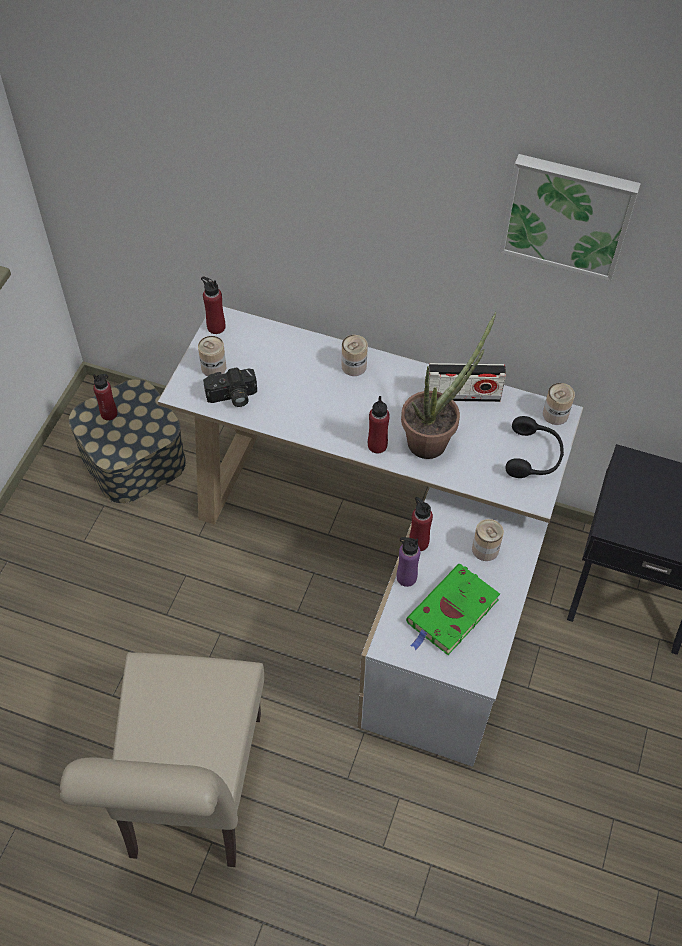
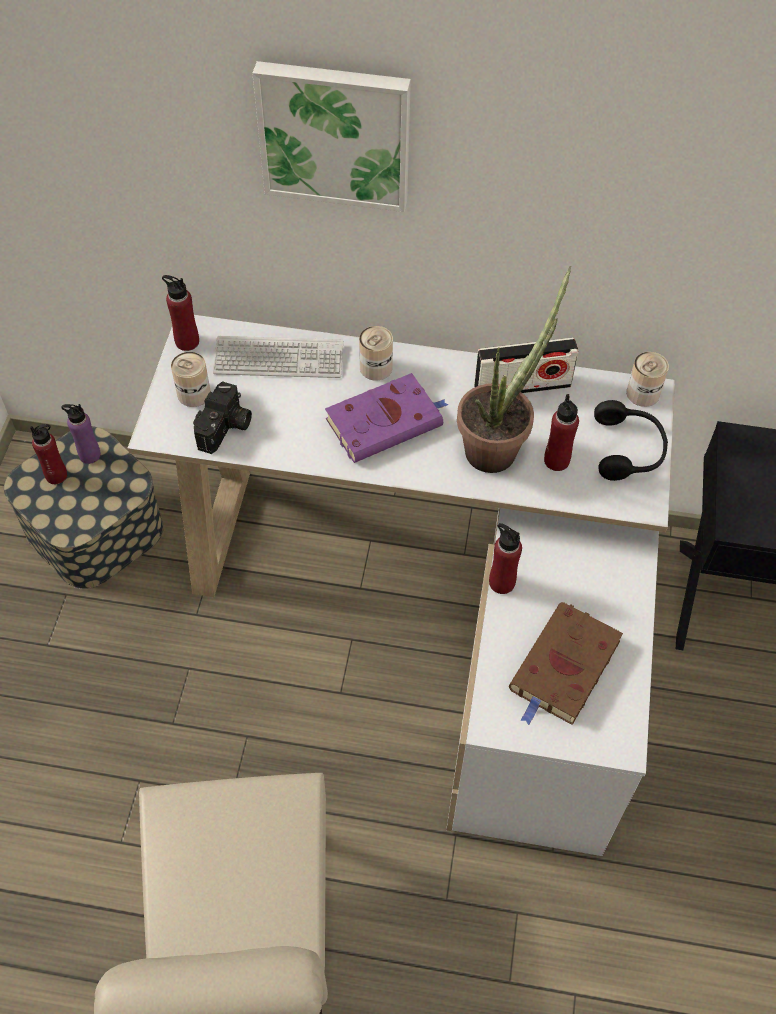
camera: 10 degrees left, 0 degrees up
(232, 397) = (226, 429): camera -> camera turned 45 degrees counterclockwise
(282, 349) = (278, 359): none -> keyboard
(353, 408) = (386, 421): none -> purple book
(377, 445) = (427, 464): red bottle -> red bottle (556, 460)
(406, 577) = (496, 630): purple bottle -> purple bottle (89, 455)
(451, 614) = (564, 669): green book -> brown book
(485, 549) = (588, 578): can -> none
(568, 214) = (656, 121): picture -> picture (335, 133)

